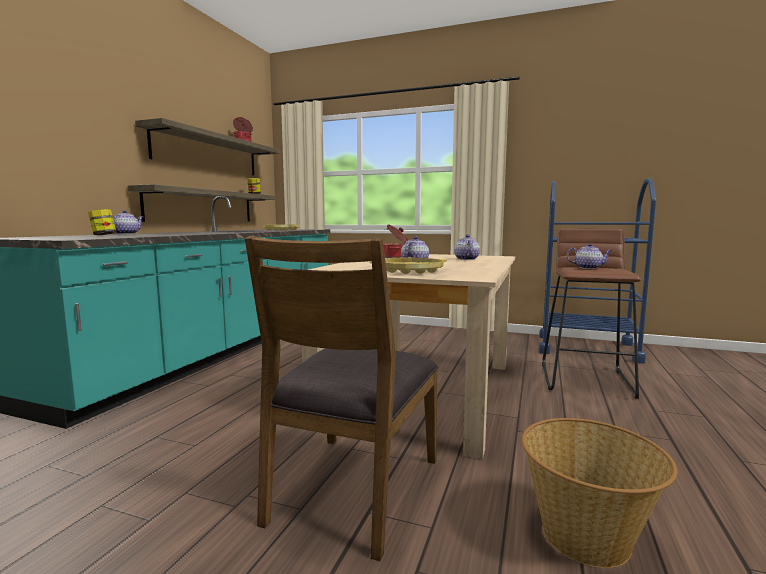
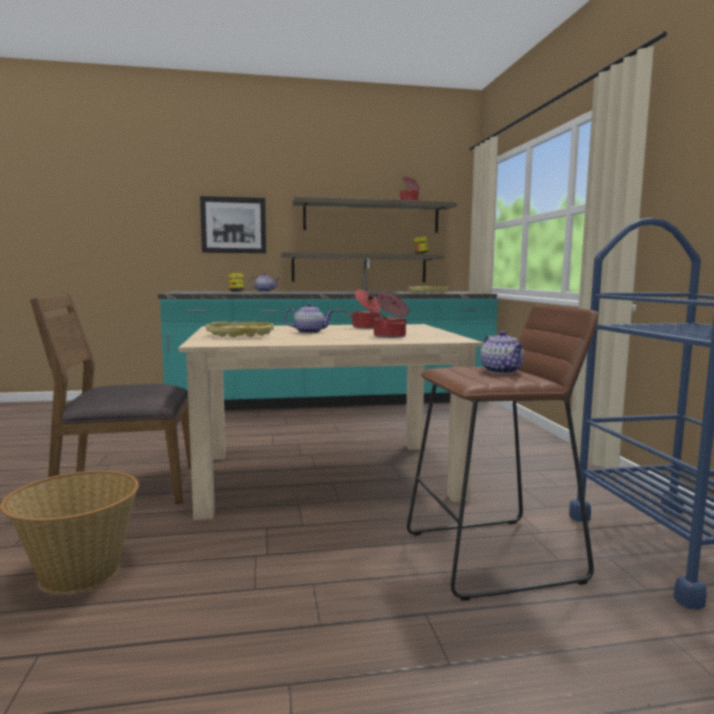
camera: 60 degrees right, 0 degrees up
(64, 141) = (233, 225): none -> picture
(466, 259) = (390, 336): teapot -> cooking pot

